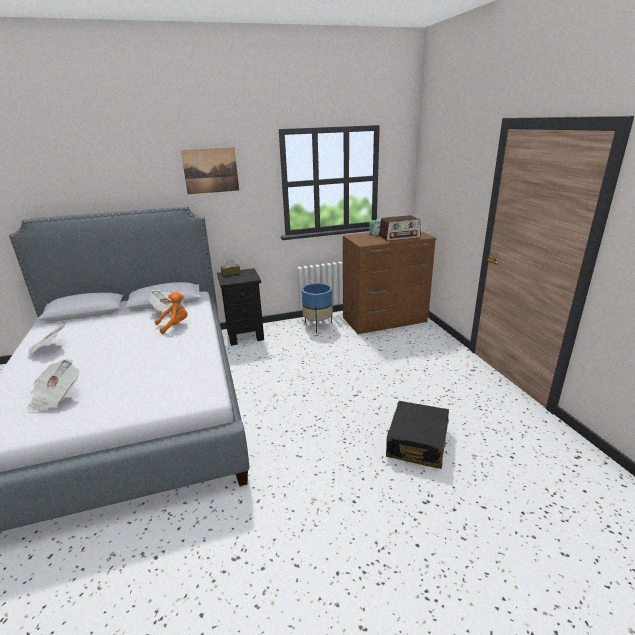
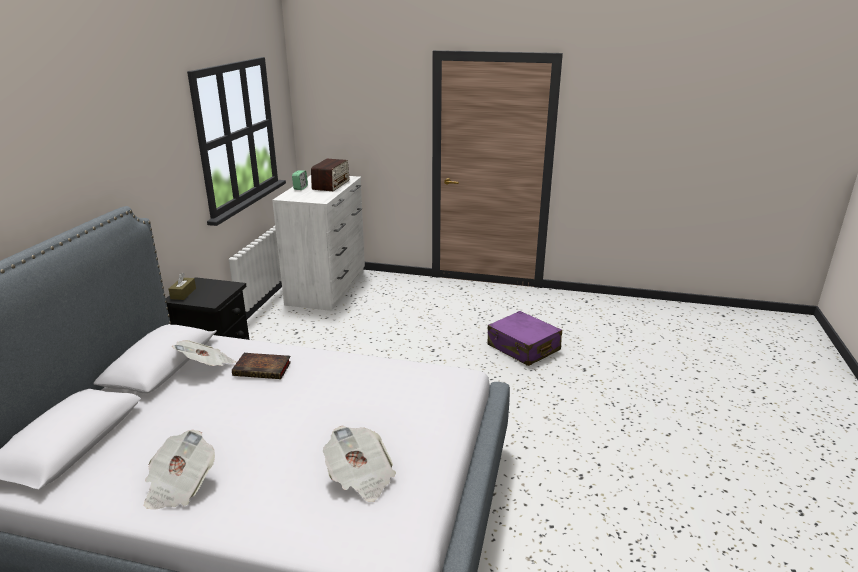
camera: 60 degrees left, 0 degrees up
(175, 325) = (264, 369): orange plush toy -> book
(211, 170) = (132, 144): picture -> none
(317, 326) = (277, 325): blue planter -> none
(385, 320) = (328, 288): brown dresser -> white dresser
(417, 443) = (523, 348): black suitcase -> purple suitcase

